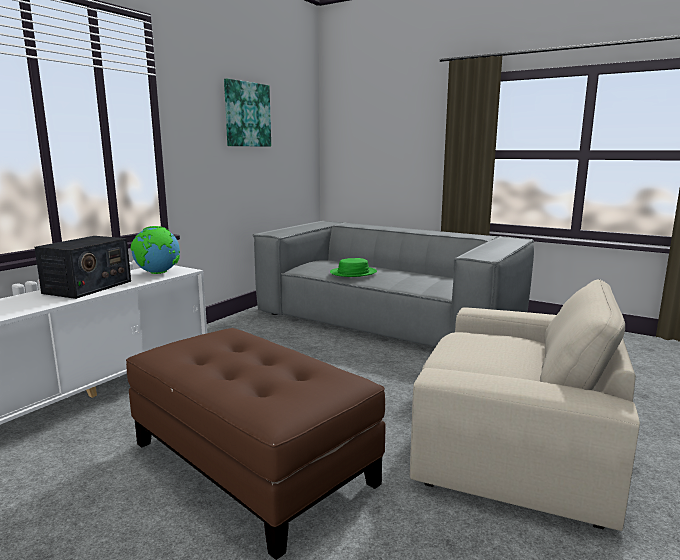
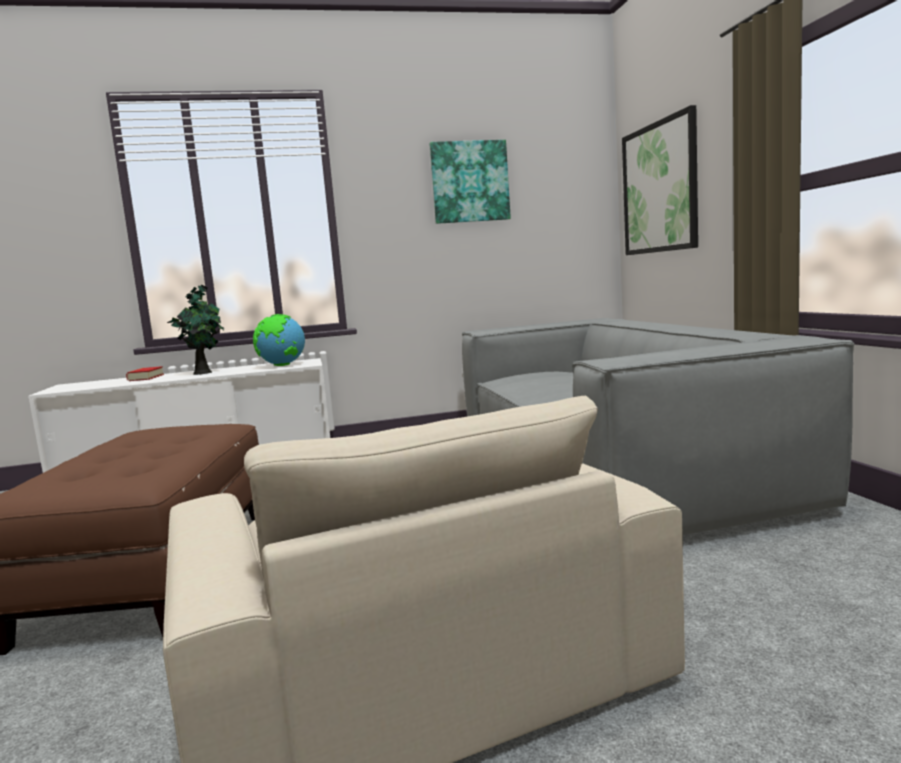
camera: 45 degrees right, 5 degrees down
(25, 299) = (146, 378): none -> book
(87, 287) = (204, 372): radio -> potted plant
(353, 273) = (541, 387): green hat -> none
(366, 137) = (659, 188): none -> picture

